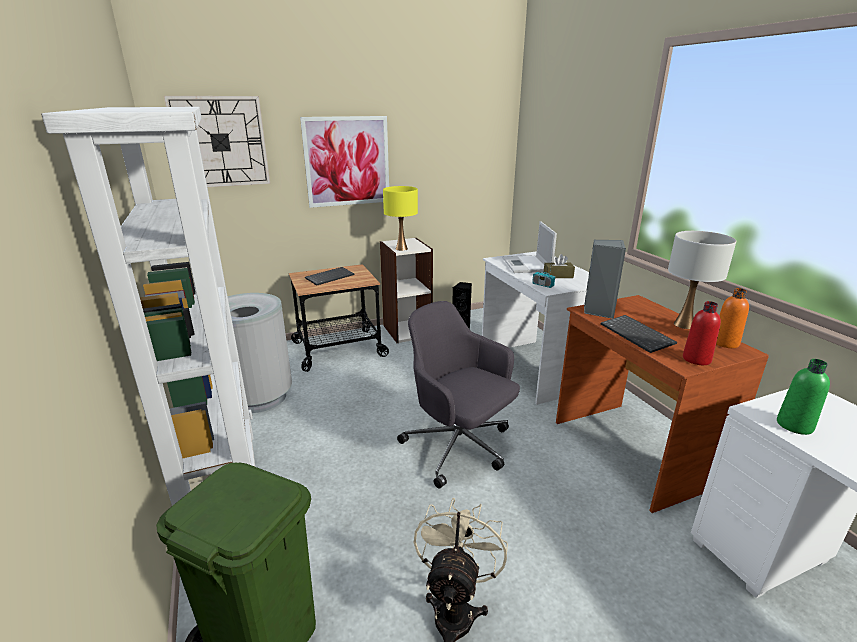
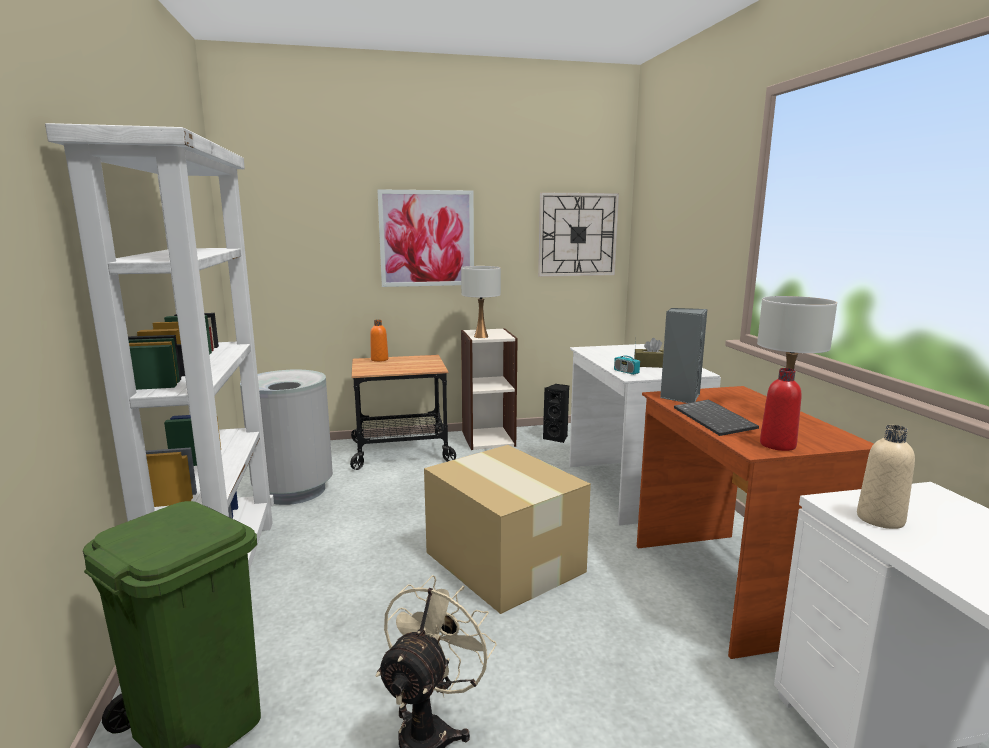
camera: 10 degrees right, 10 degrees down
(220, 142) = (291, 213): wall clock -> wall clock (577, 235)
(330, 277) = (395, 363): keyboard -> none
(401, 249) = (481, 336): yellow table lamp -> white table lamp
(459, 447) = (503, 560): grey office chair -> cardboard box
(527, 265) = (619, 355): laptop -> none
(725, 343) = (828, 433): orange bottle -> orange bottle (379, 359)
(794, 425) = (880, 519): green bottle -> beige bottle

